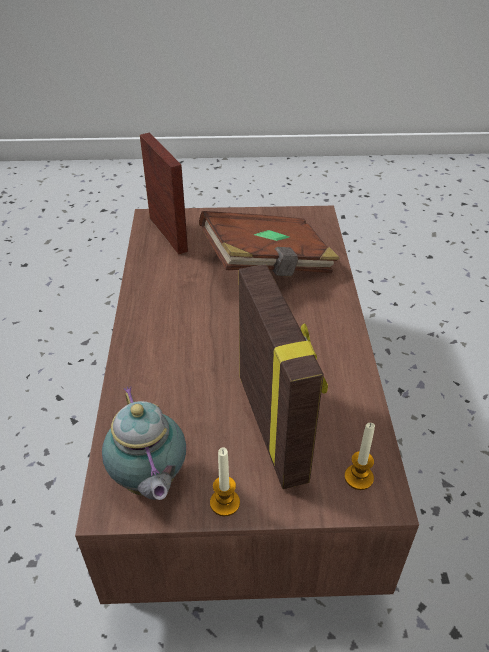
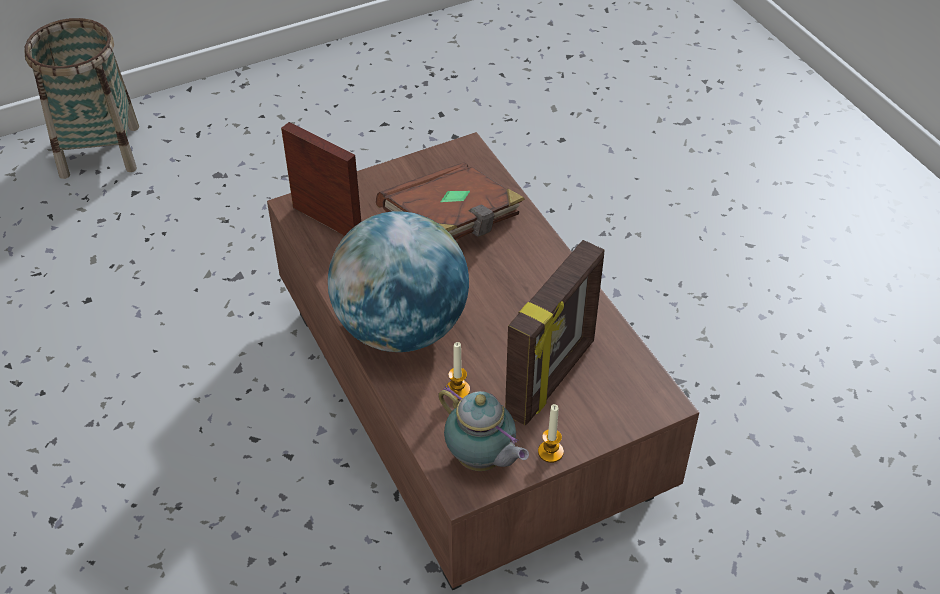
camera: 25 degrees left, 5 degrees up
(101, 181) = (100, 151): none -> basket
(165, 331) = (401, 327): none -> globe
(274, 426) = (552, 378): picture frame -> picture frame turned 75 degrees clockwise
(358, 477) = (640, 394): candle -> candle (457, 390)

